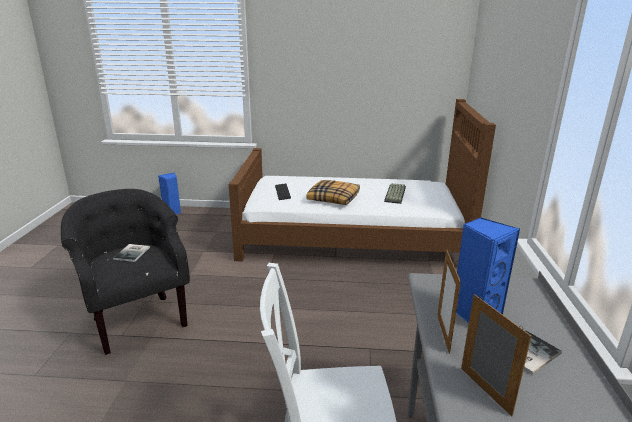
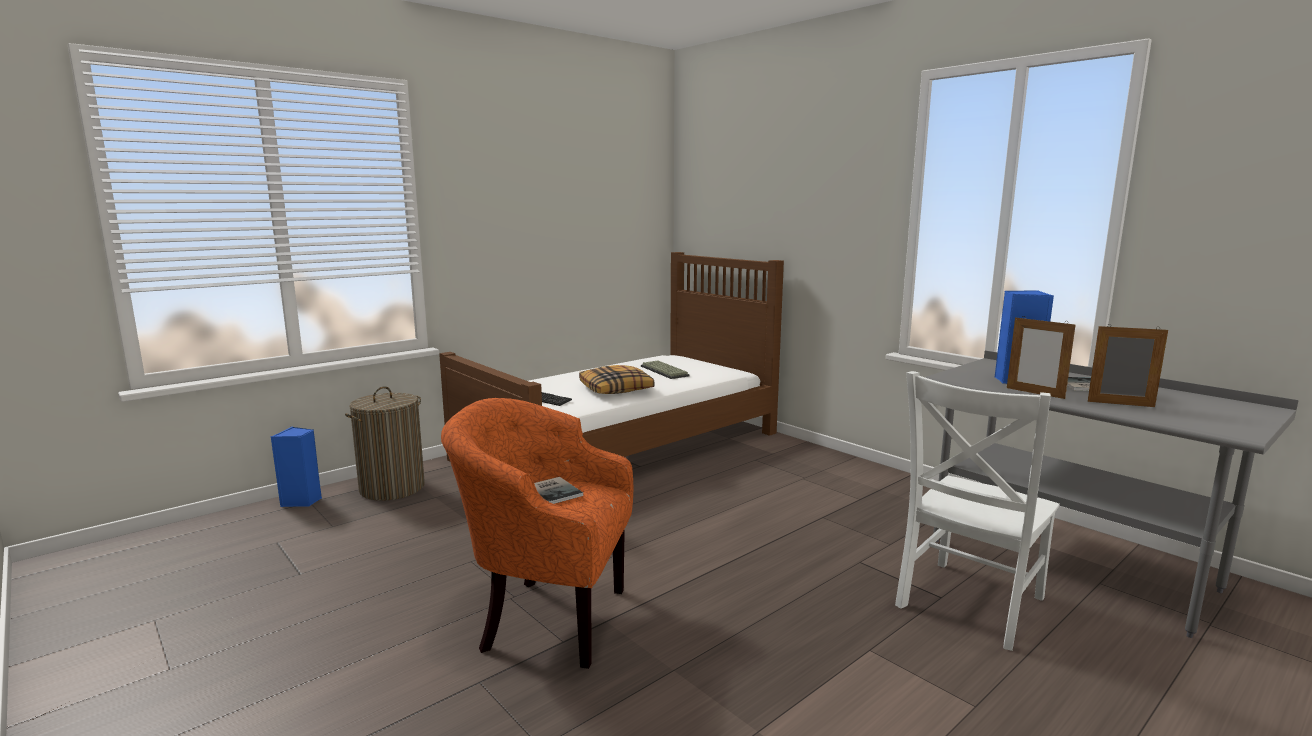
camera: 45 degrees left, 10 degrees down
(137, 320) = (546, 618): black armchair -> orange armchair
(210, 219) = (392, 488): none -> laundry basket

